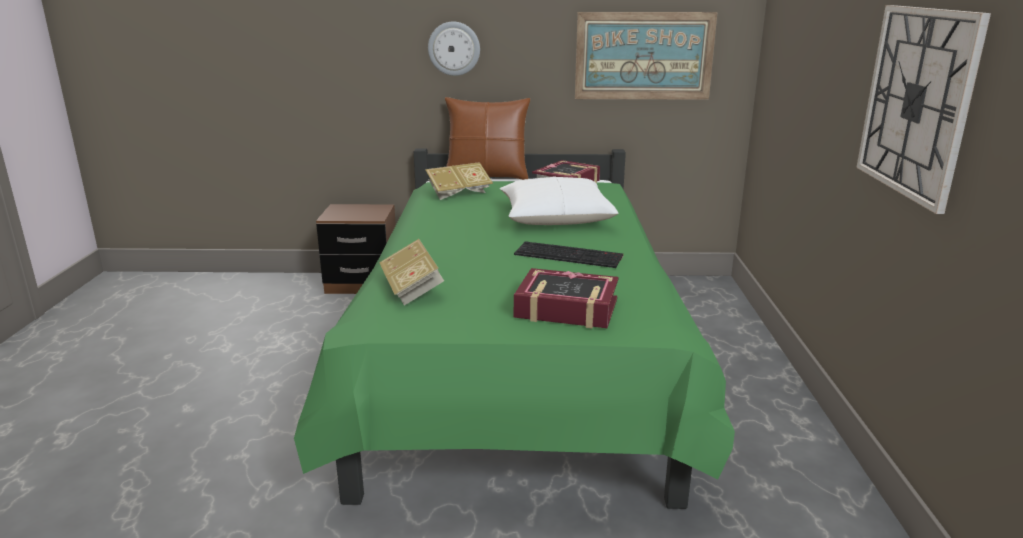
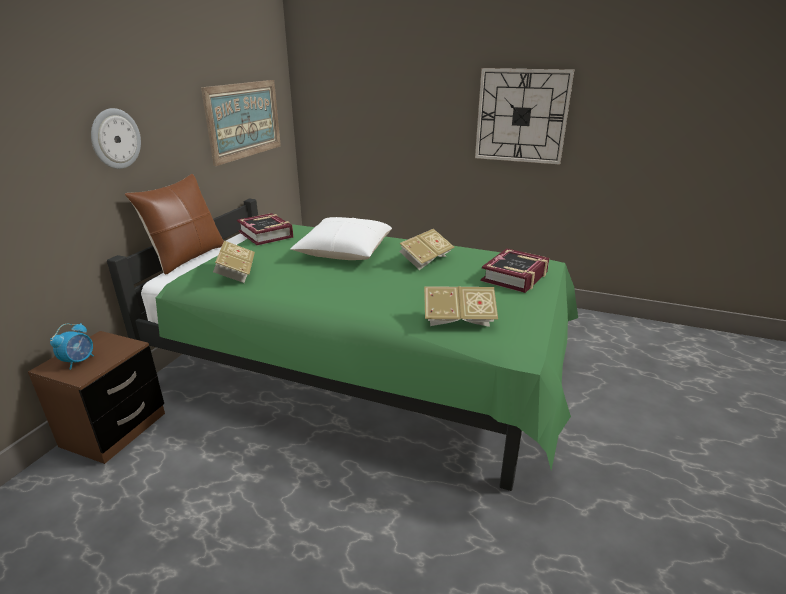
camera: 70 degrees left, 5 degrees up
(348, 211) = (79, 361): none -> alarm clock
(570, 255) = (425, 260): keyboard -> book

